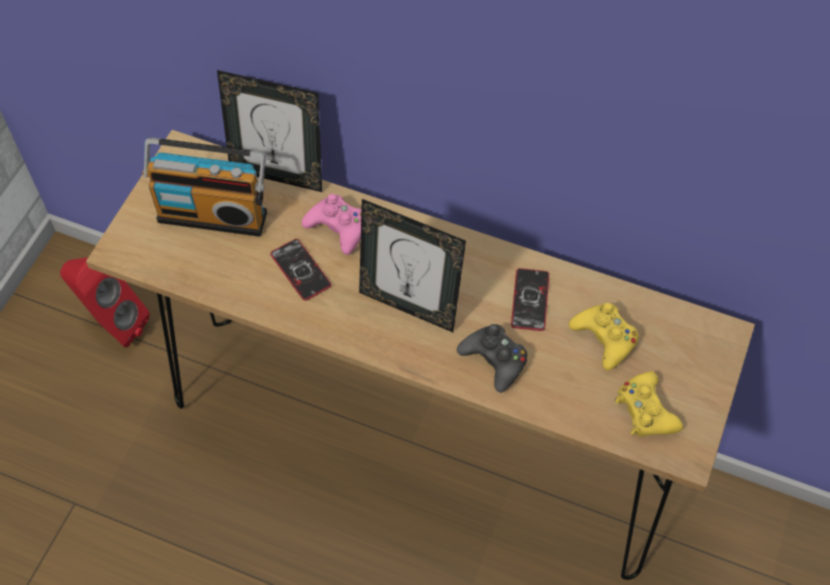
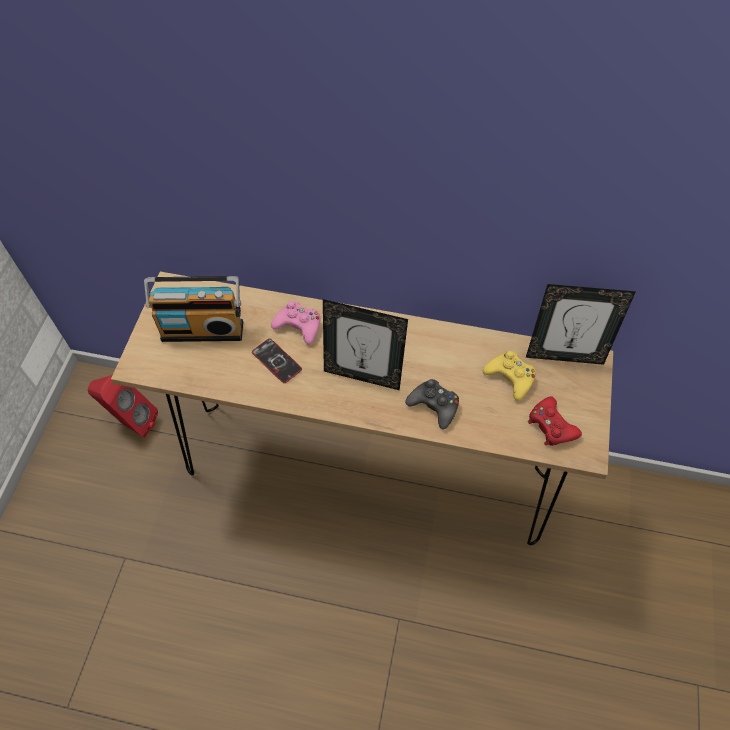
camera: 10 degrees left, 0 degrees up
(278, 174) = (246, 293): picture frame -> picture frame (564, 355)
(530, 300) = (450, 358): phone -> none
(645, 411) = (551, 426): yellow game controller -> red game controller

